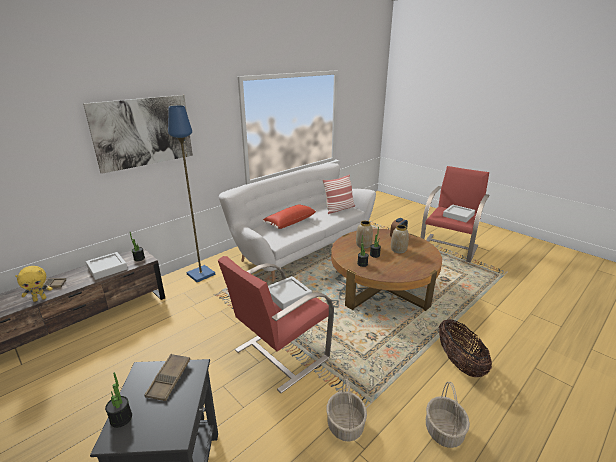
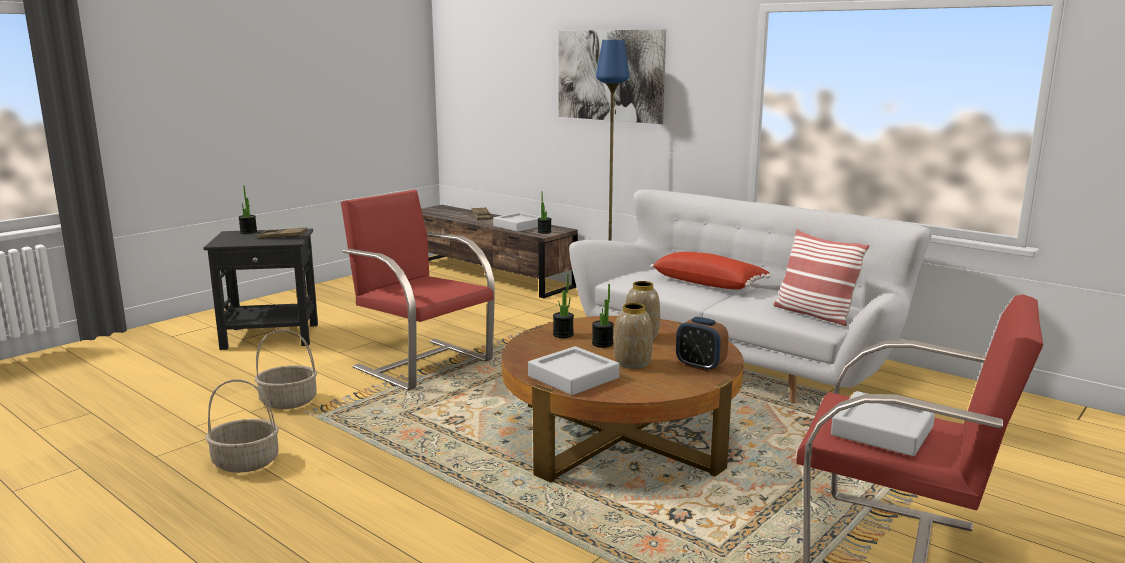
camera: 85 degrees right, 10 degrees down
(40, 299) = (457, 218): yellow plush toy -> none
(288, 296) = (444, 286): grey tray -> grey tray (573, 377)
(459, 362) = (375, 494): basket -> none

